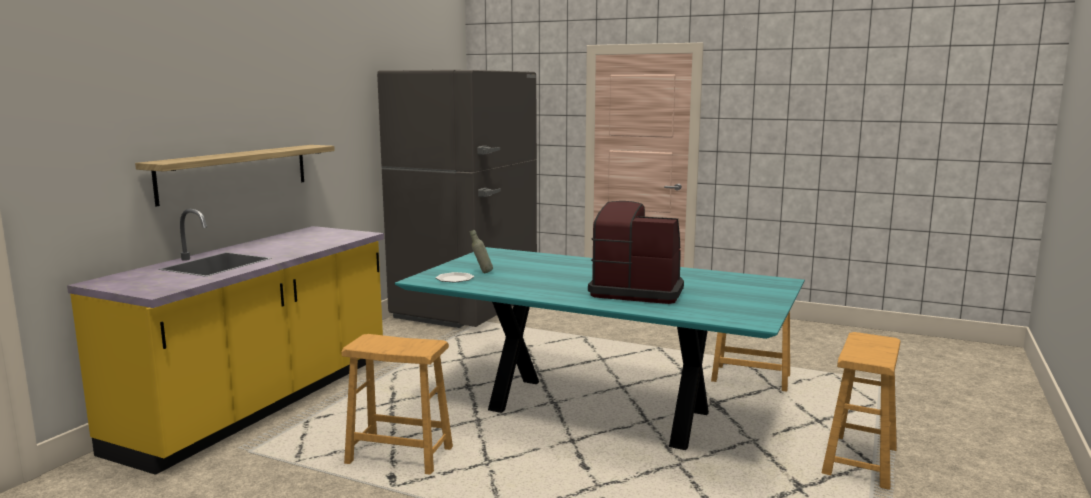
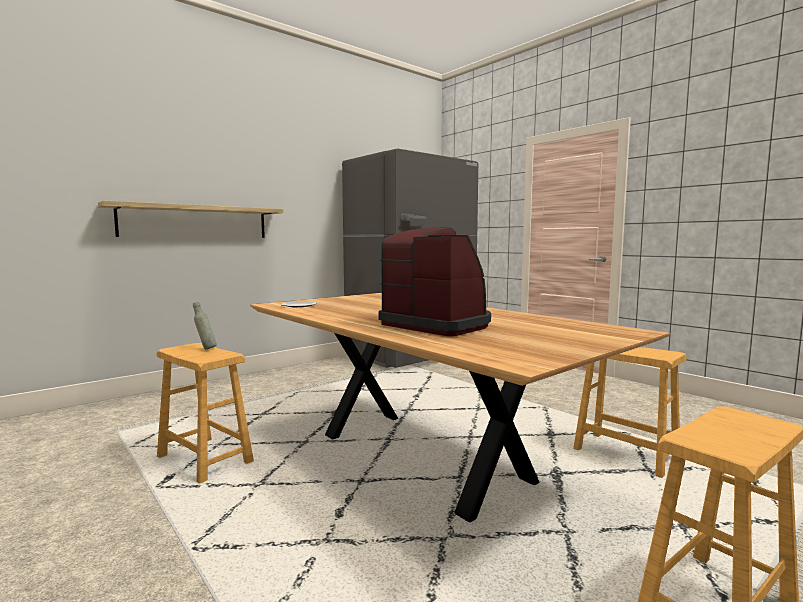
camera: 25 degrees right, 5 degrees down
(261, 403) = (182, 398): yellow counter -> none
(481, 273) = (331, 304): grey bottle -> grey bottle (205, 349)
(599, 412) = (421, 457): turquoise dining table -> brown dining table

